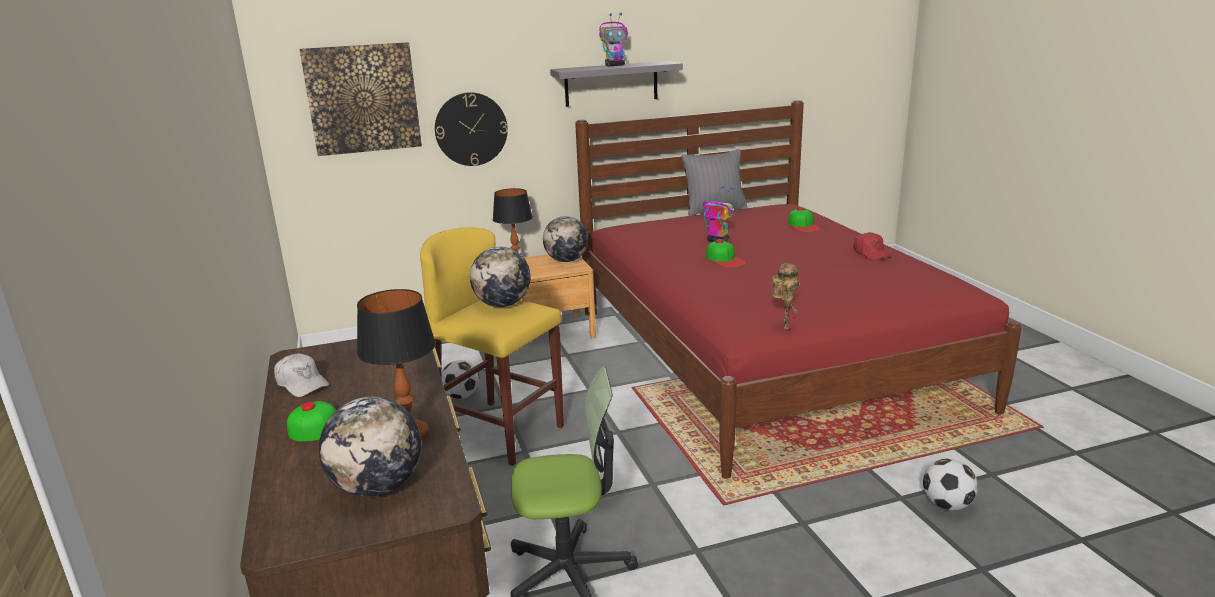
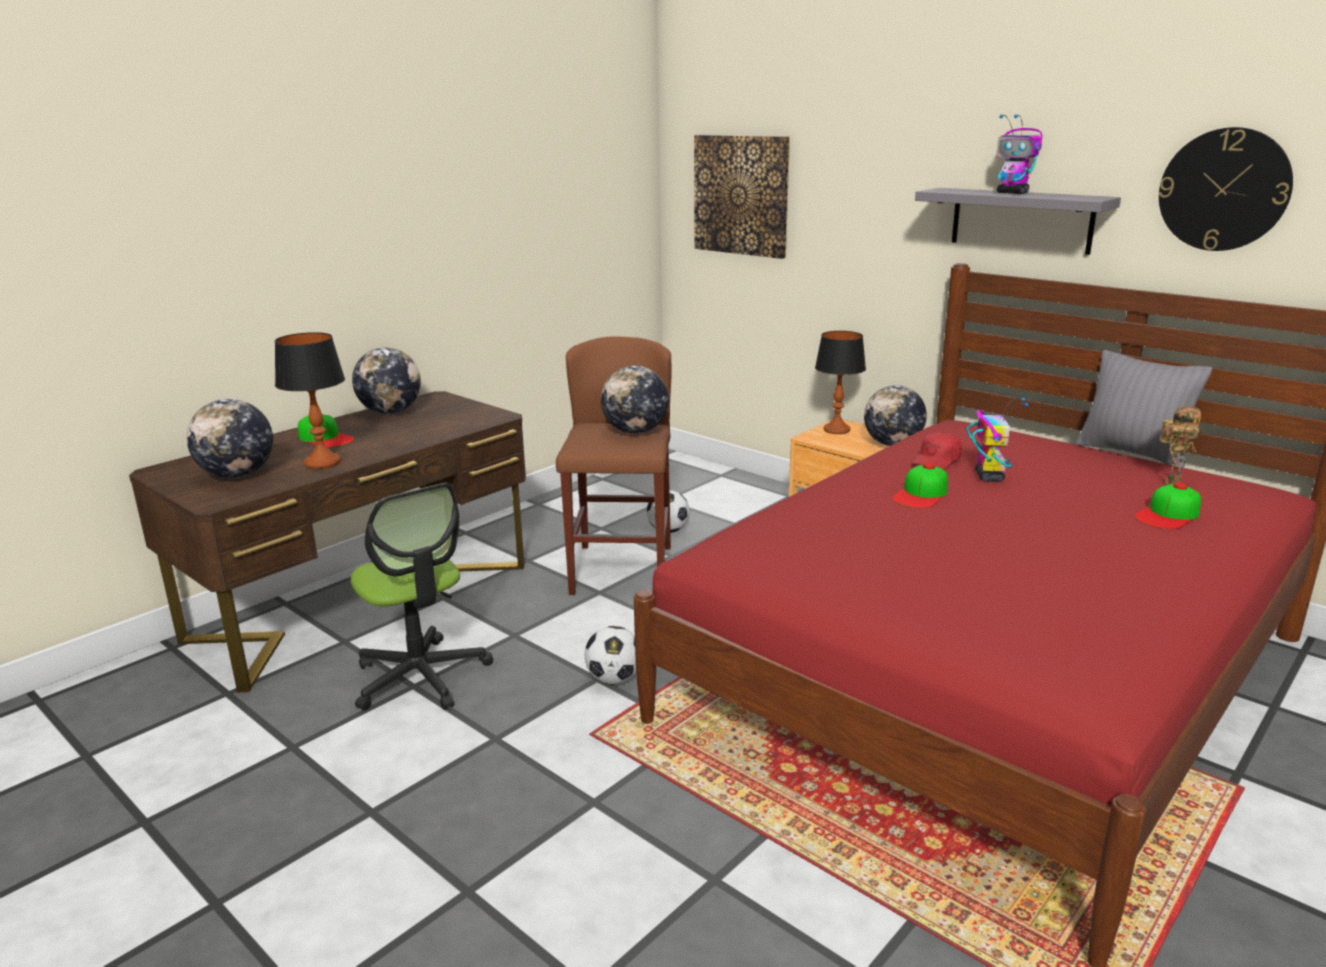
camera: 60 degrees right, 0 degrees up
(302, 383) = (390, 412): white cap -> globe
(471, 129) = (837, 250): wall clock -> wall clock (1224, 190)
(501, 432) = (621, 570): yellow stool -> brown stool
(783, 326) = (745, 571): toy robot -> toy robot (1172, 482)
(871, 253) = (1121, 583): red cap -> red cap (937, 461)
(947, 505) = (729, 932): football -> football (614, 679)

